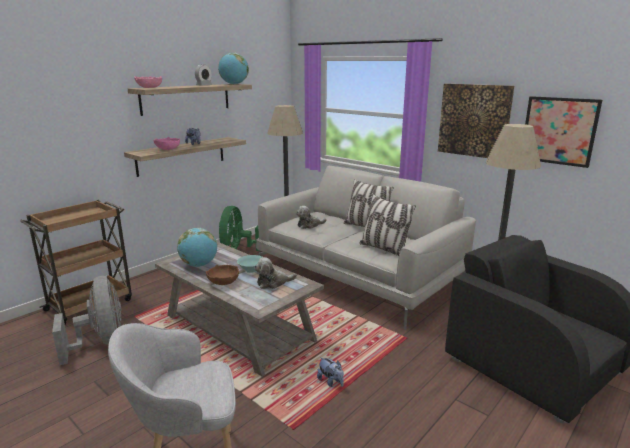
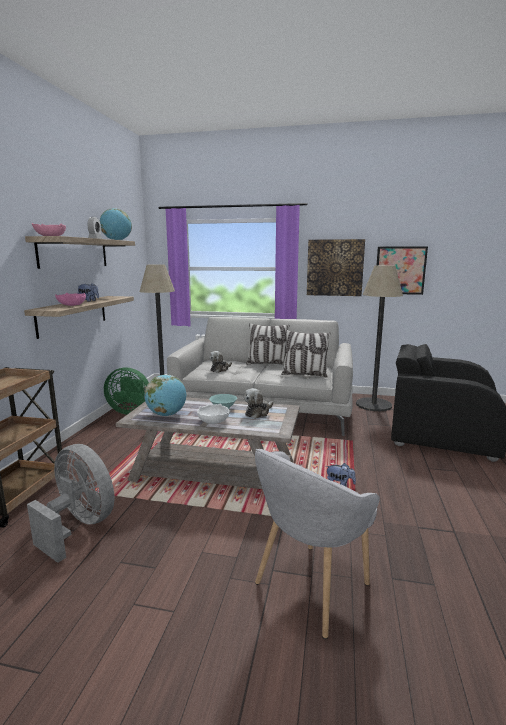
camera: 30 degrees left, 5 degrees down
(223, 282) = (214, 421): brown bowl -> white bowl
(238, 249) = (130, 411): green fan -> green fan turned 60 degrees counterclockwise

